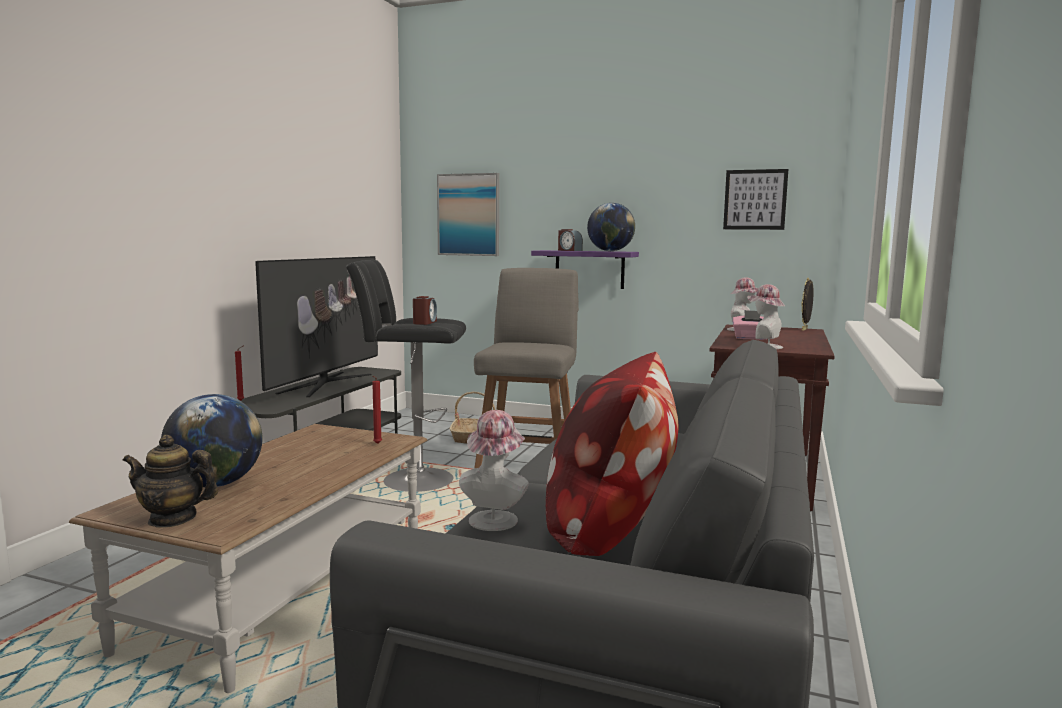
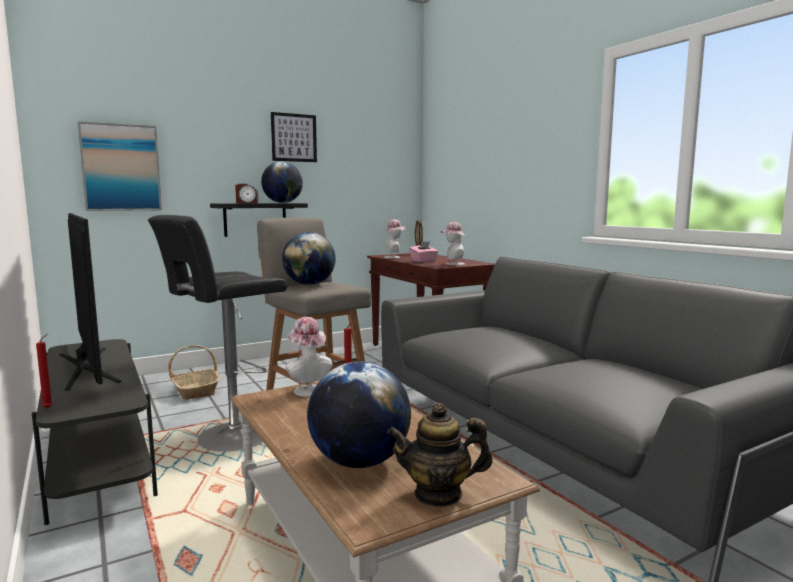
camera: 50 degrees left, 0 degrees up
(172, 519) = (438, 494): teapot -> teapot turned 45 degrees clockwise
(424, 322) = (235, 276): alarm clock -> none
(495, 517) = (603, 389): hat -> hat (308, 389)
(519, 343) = (309, 284): none -> globe
(589, 269) = (255, 219): purple shelf -> black shelf
(611, 524) = (634, 372): pillow -> none
(755, 199) = (374, 163): picture -> picture (294, 137)

